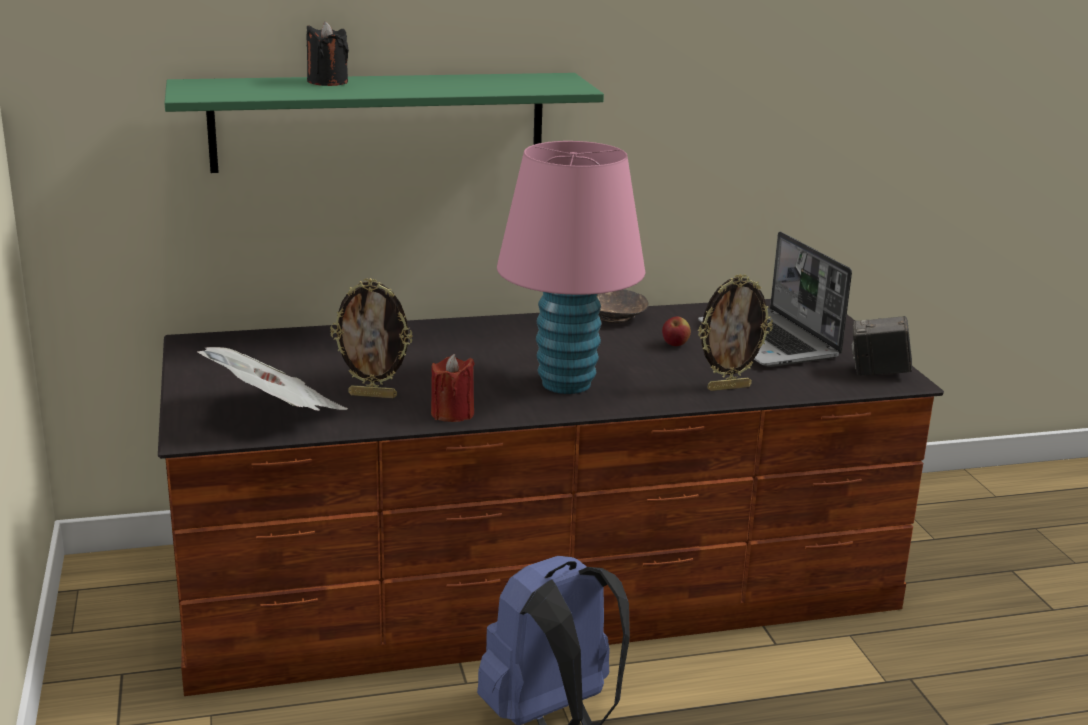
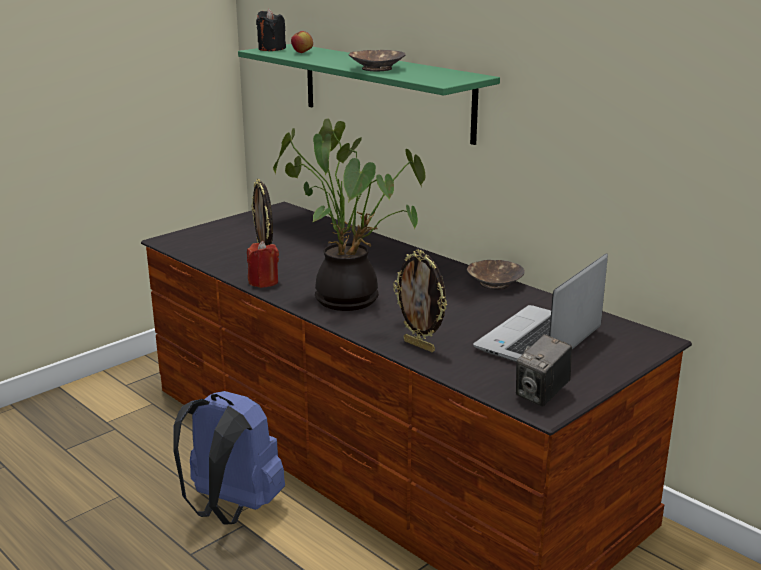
camera: 60 degrees right, 0 degrees up
(276, 414) = (212, 247): newspaper -> none
(327, 82) = (343, 56): black candle -> black candle (271, 49)
(444, 88) = (376, 68): none -> brown bowl
(566, 384) = (351, 298): pink table lamp -> potted plant
(675, 345) = (474, 312): apple -> apple (302, 53)
(878, 373) = (542, 395): camera -> camera turned 120 degrees counterclockwise

